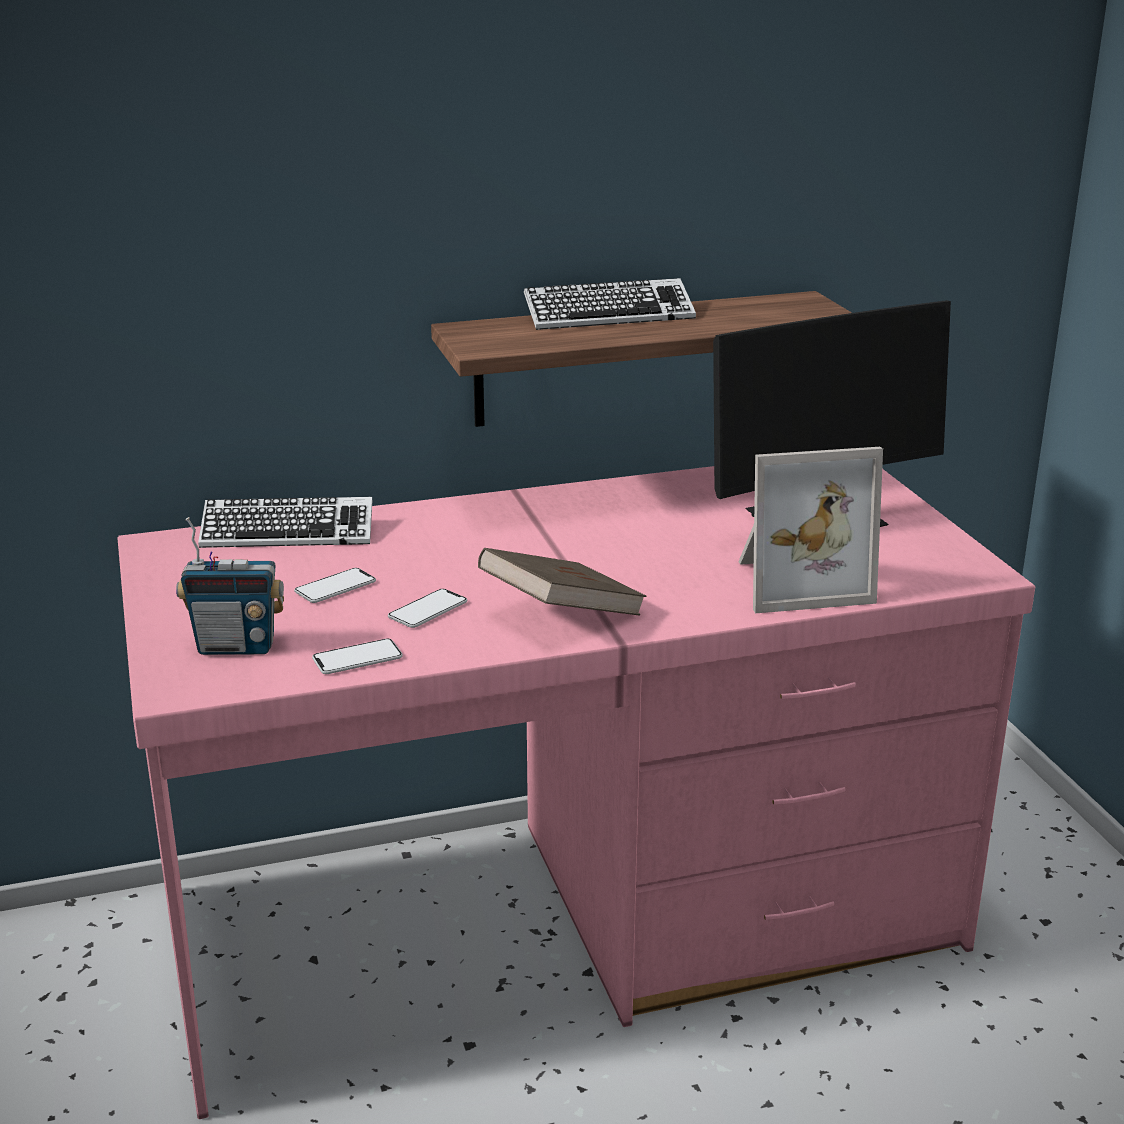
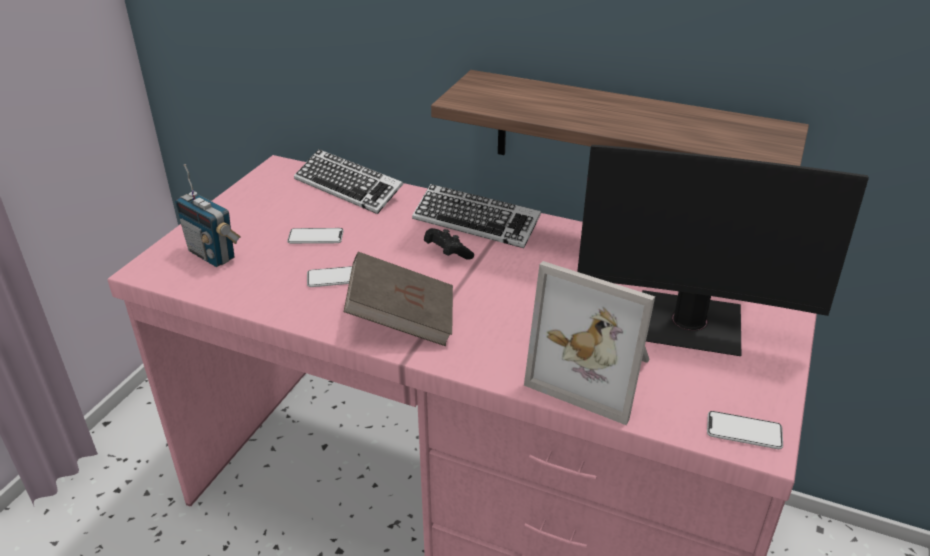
camera: 40 degrees right, 10 degrees up
(357, 658) = (252, 294): phone -> phone (744, 431)
(510, 549) = (447, 253): none -> black game controller
(609, 316) = (596, 98): keyboard -> keyboard (476, 222)

